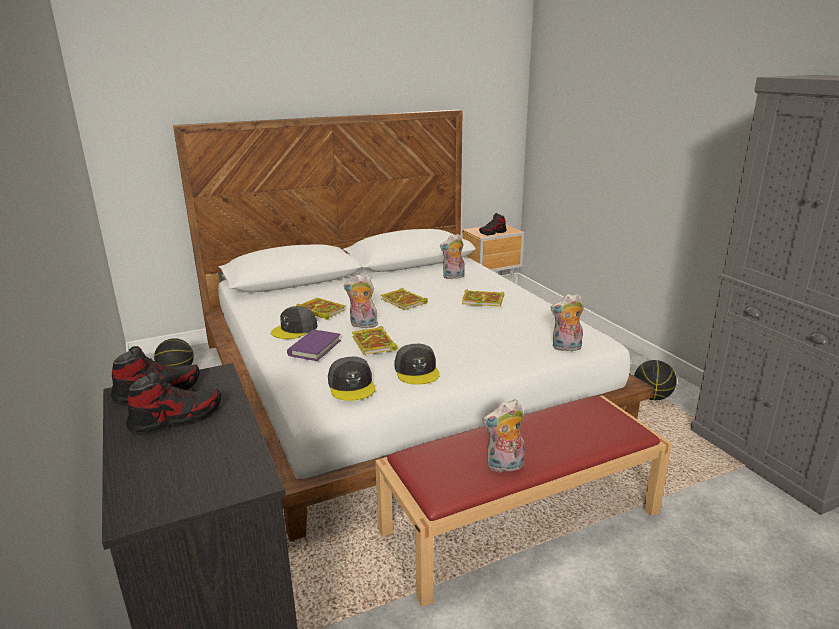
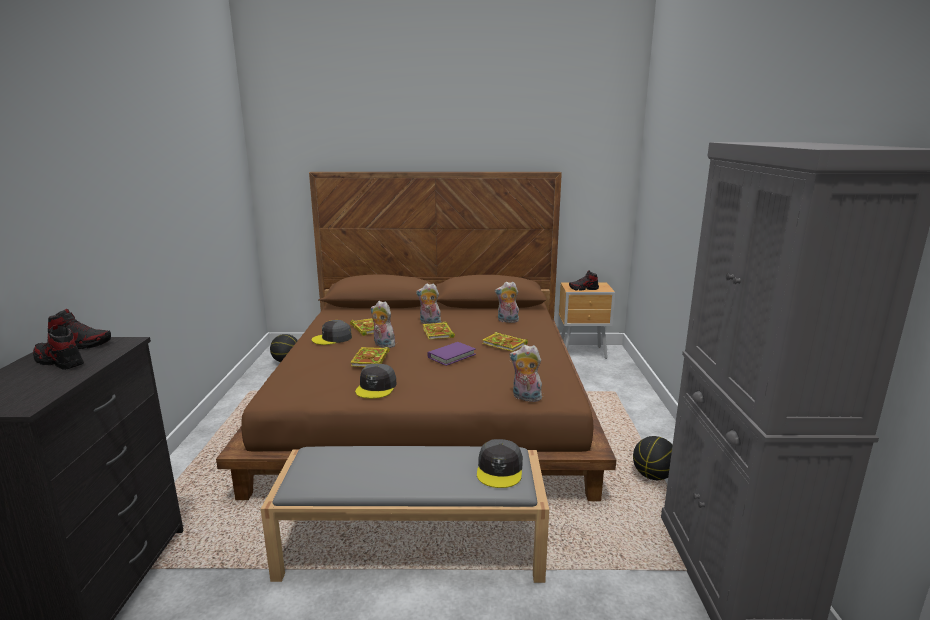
camera: 25 degrees right, 5 degrees down
(176, 419) = (59, 362): shoe -> shoe turned 150 degrees counterclockwise
(314, 348) = (326, 354): purple book -> purple book (451, 356)
(352, 385) = (313, 386): grey cap -> grey cap (500, 470)
(397, 382) = (430, 405): white bed -> brown bed
(504, 466) = (366, 481): plush toy -> plush toy (429, 323)
(522, 520) = (414, 544): red bench -> grey bench

